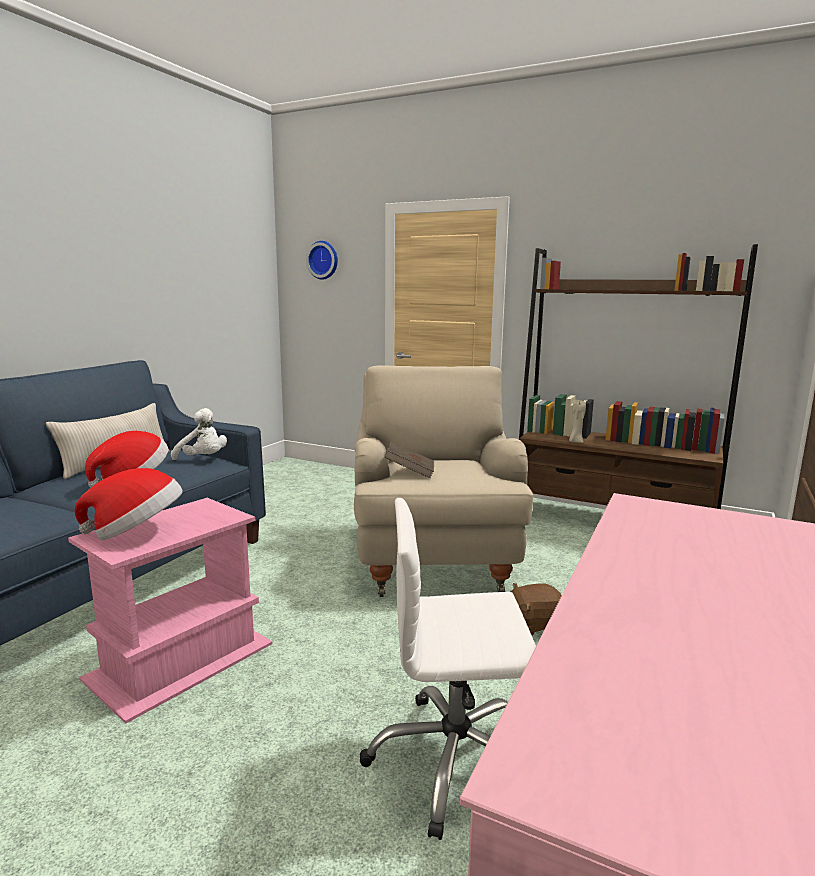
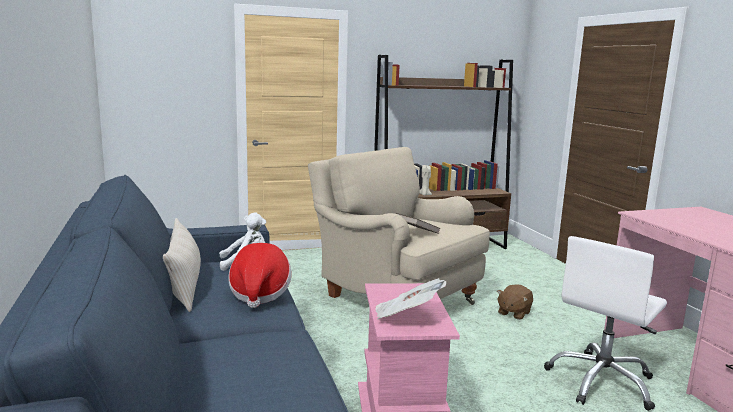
camera: 45 degrees left, 0 degrees up
(137, 532) = (406, 316): hat -> newspaper
(323, 260) = (162, 53): wall clock -> none

